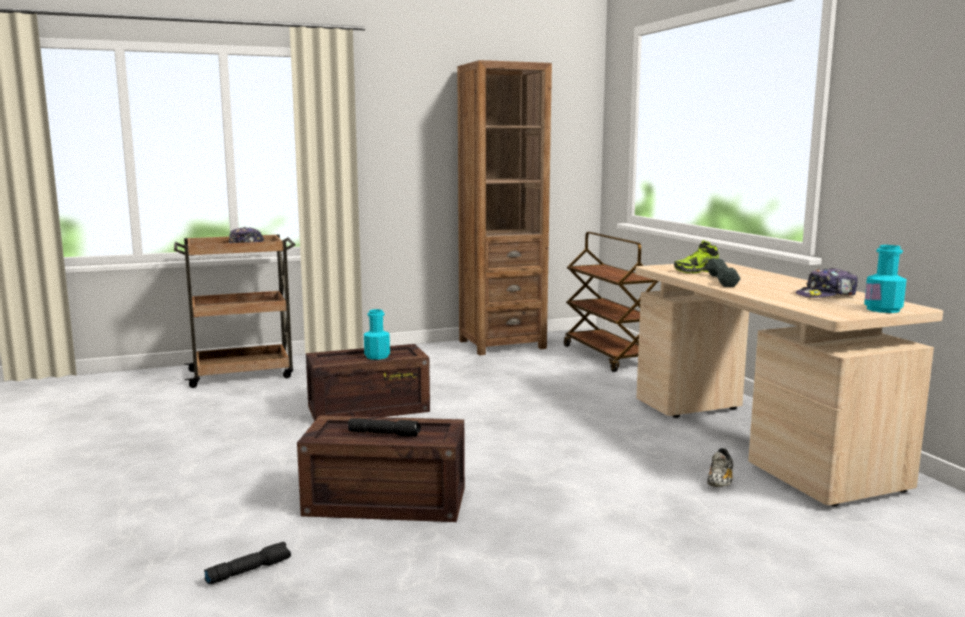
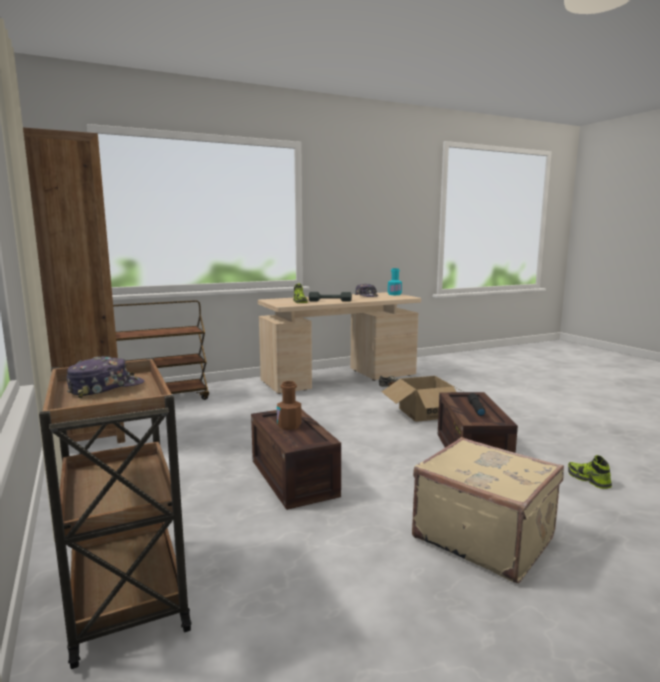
camera: 95 degrees left, 0 degrees up
(193, 474) = (484, 536): none -> beige suitcase
(249, 570) = (588, 480): black flashlight -> shoe
(377, 356) = (289, 426): turquoise bottle -> brown bottle
(567, 491) = (425, 412): none -> cardboard box

